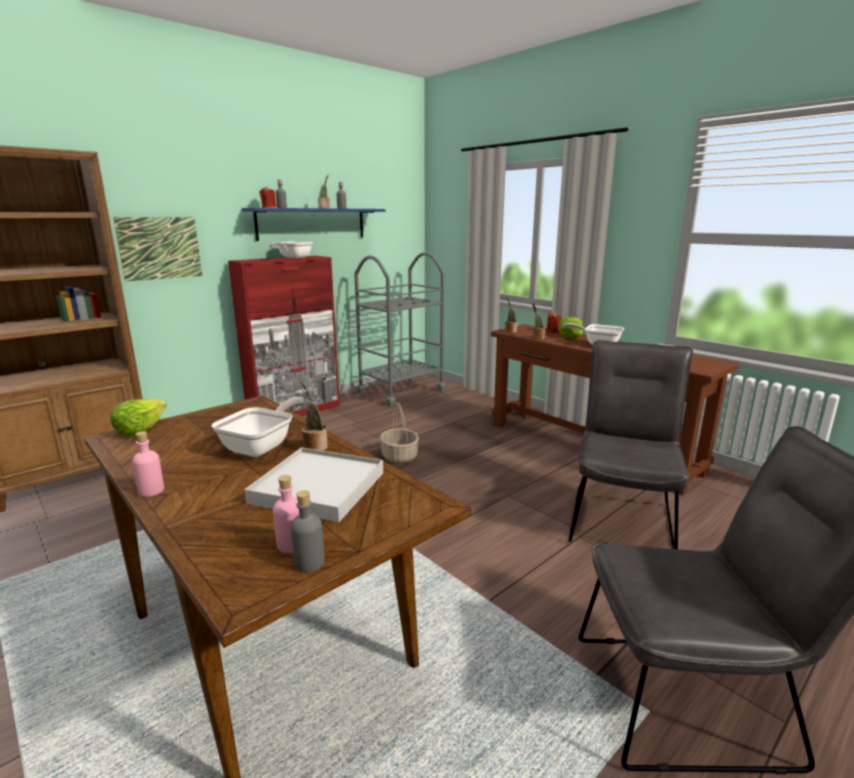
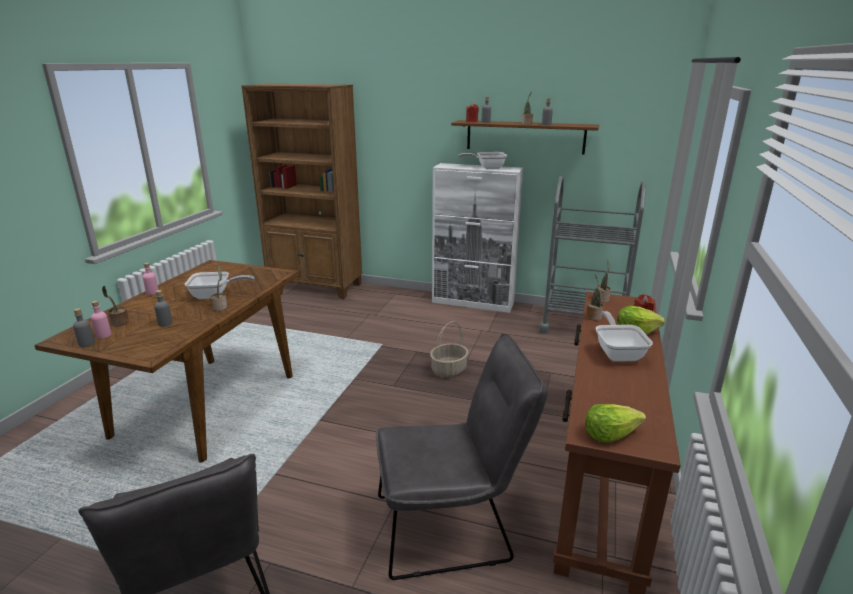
camera: 60 degrees right, 5 degrees up
(140, 429) = (224, 265): lettuce -> lettuce (610, 434)
(160, 248) = (393, 148): picture -> none
(254, 527) = (119, 323): none -> potted plant
(295, 412) = (473, 302): red cabinet -> white cabinet
(312, 224) = (525, 137): blue shelf -> brown shelf
(318, 487) = (165, 323): white tray -> grey bottle

